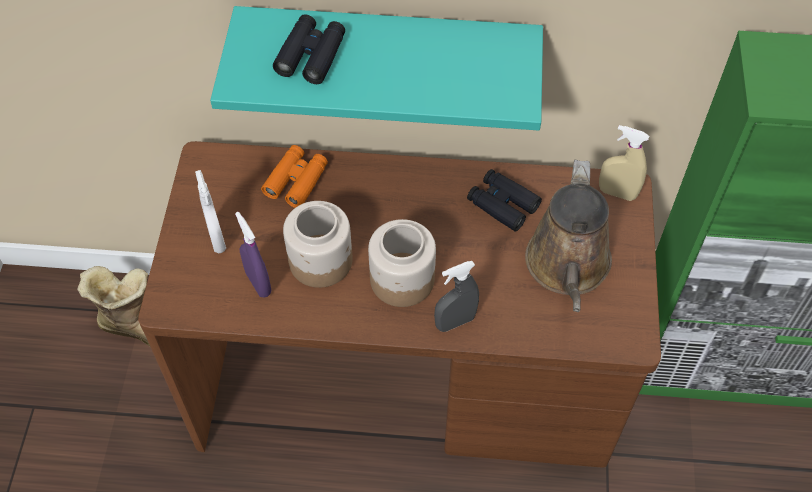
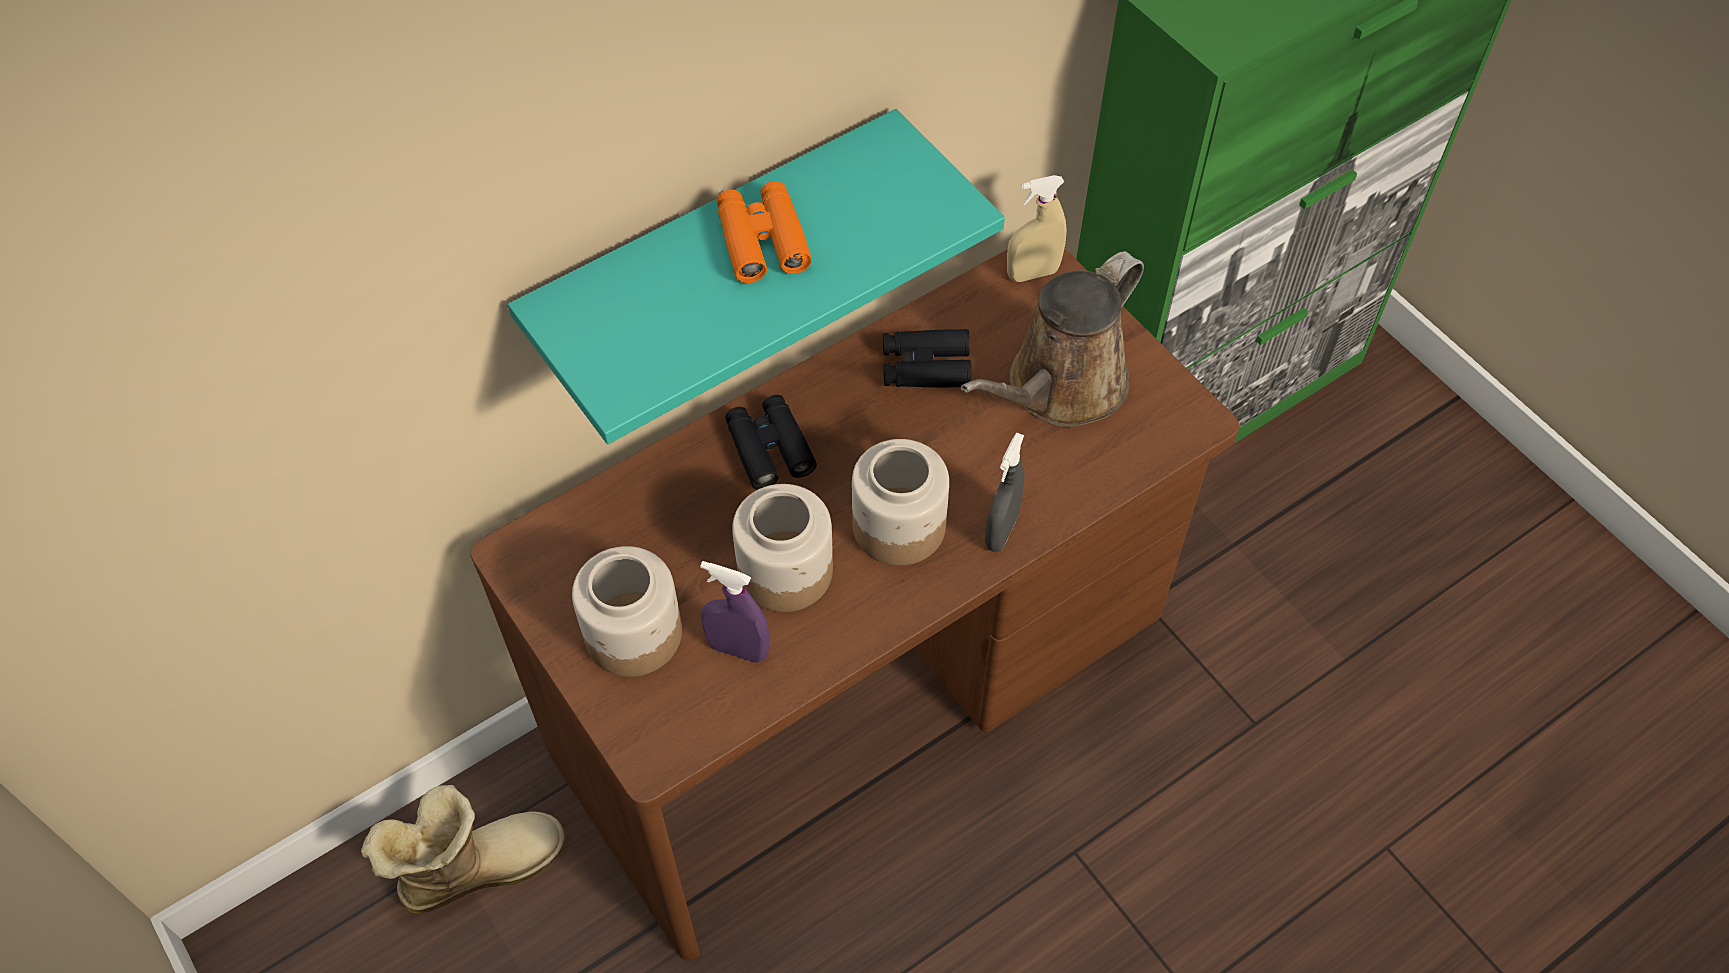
camera: 40 degrees left, 0 degrees up
(217, 239) = (634, 635): white spray bottle -> jar
(296, 181) = (661, 500): orange binoculars -> orange binoculars (763, 241)
(311, 55) = (672, 303): black binoculars -> black binoculars (769, 448)
(567, 267) = (1059, 388): brown watering can -> brown watering can turned 75 degrees clockwise

